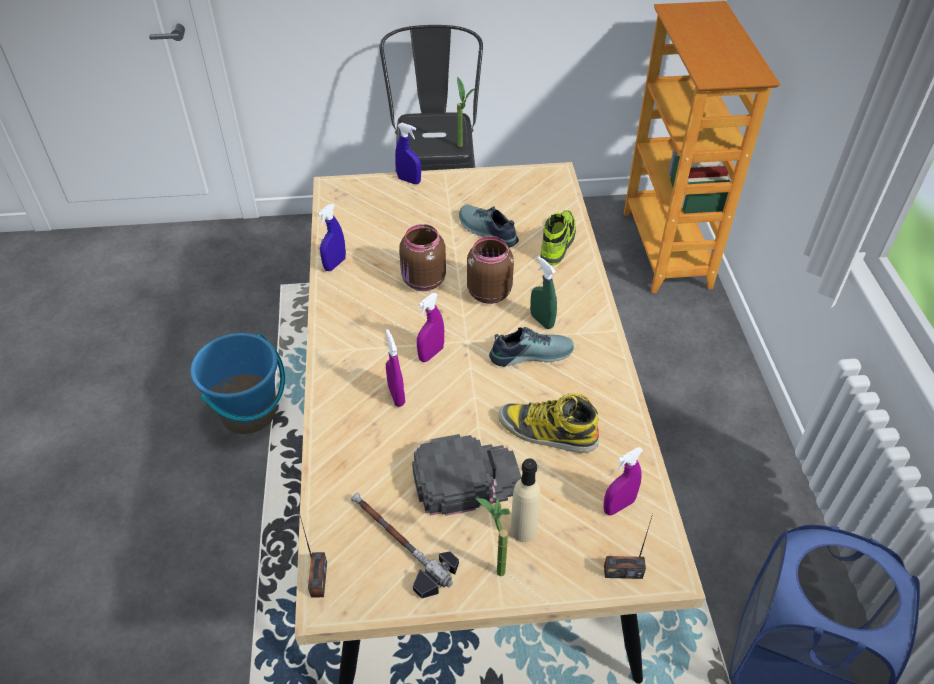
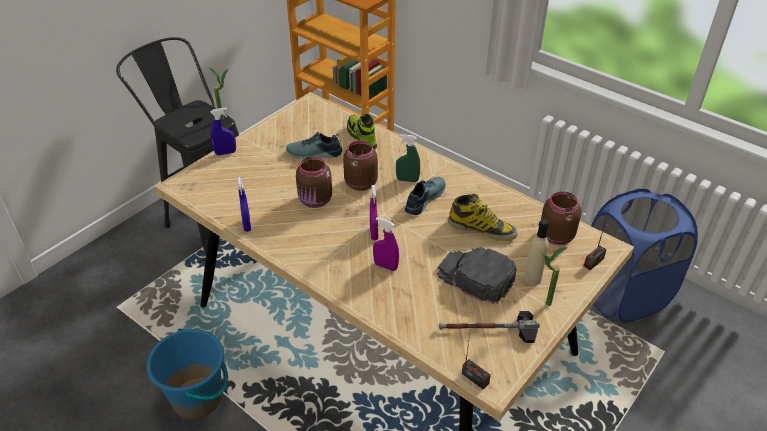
camera: 45 degrees left, 5 degrees down
(466, 478) = (475, 277): black cap -> black cap turned 90 degrees counterclockwise
(547, 432) = (482, 229): boot -> boot turned 135 degrees counterclockwise
(618, 506) = (555, 237): purple spray bottle -> brown jar

